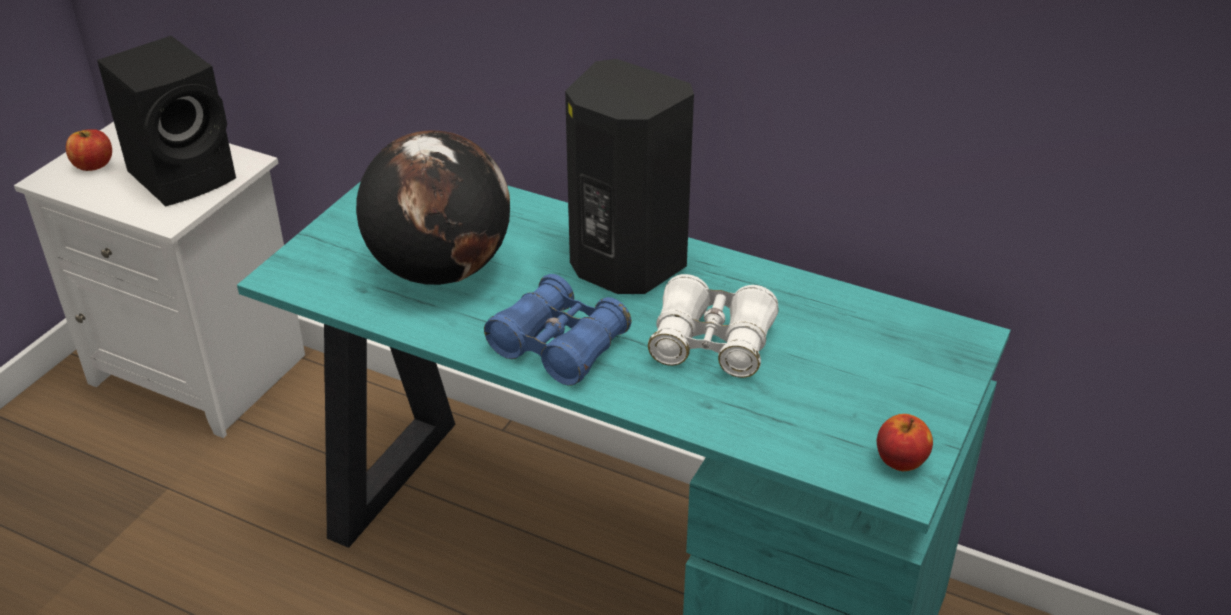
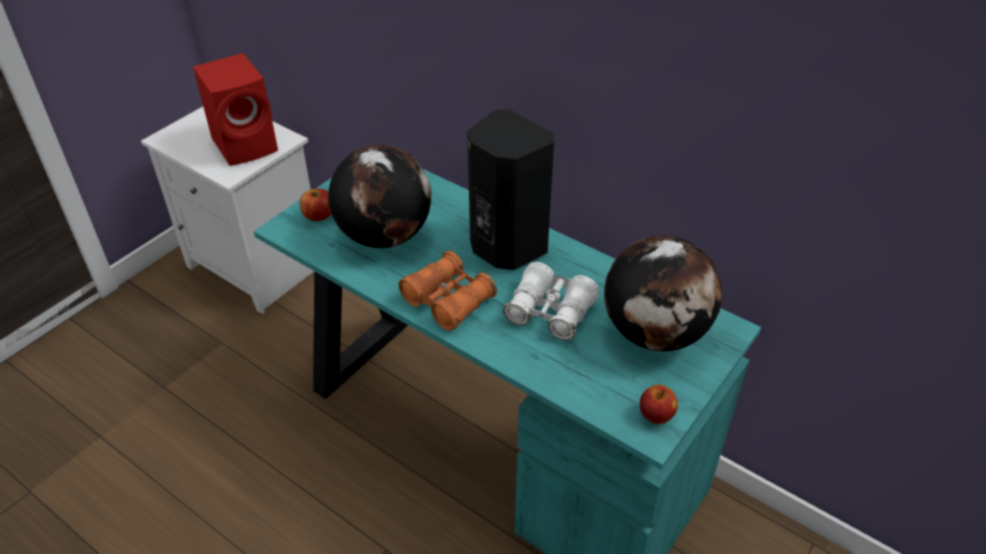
camera: 10 degrees right, 5 degrees up
(93, 165) = (192, 131): apple -> apple (319, 215)
(186, 175) = (247, 144): black speaker -> red speaker
(559, 346) = (448, 300): blue binoculars -> orange binoculars
(869, 354) = (655, 333): none -> globe

